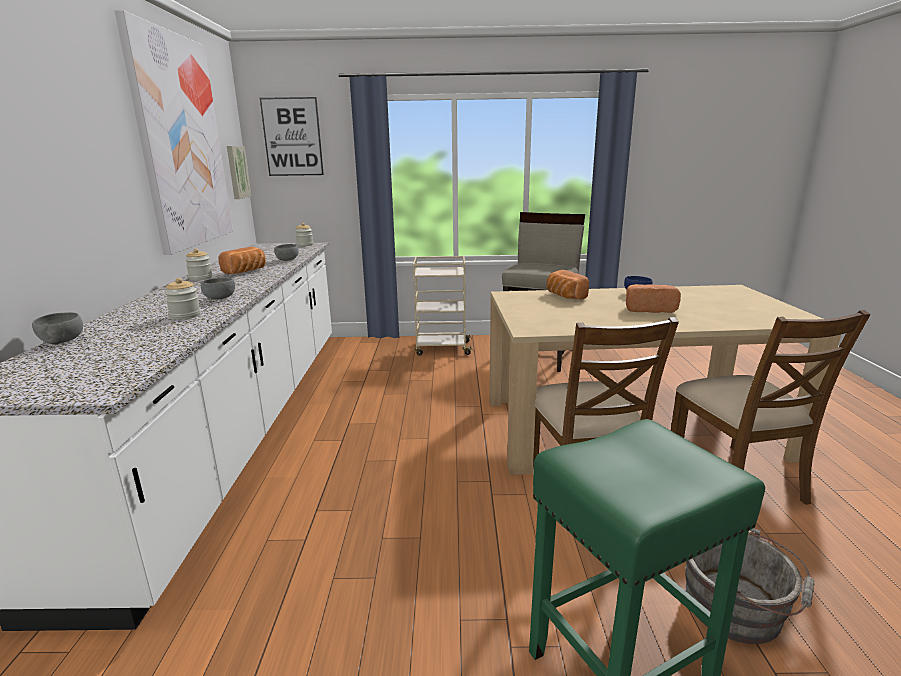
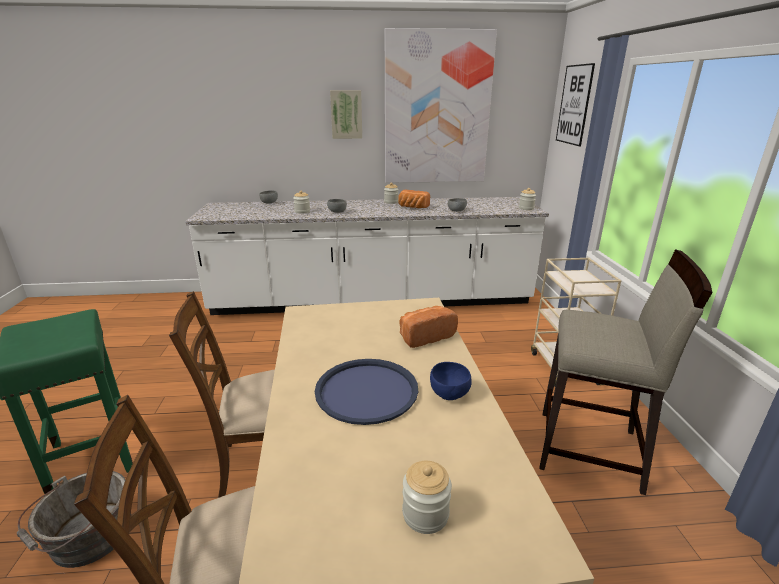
camera: 85 degrees right, 5 degrees up
(237, 172) = (525, 134): picture -> picture (346, 114)
(649, 309) = (367, 391): bread -> blue tray
(739, 300) = (425, 514): none -> jar

